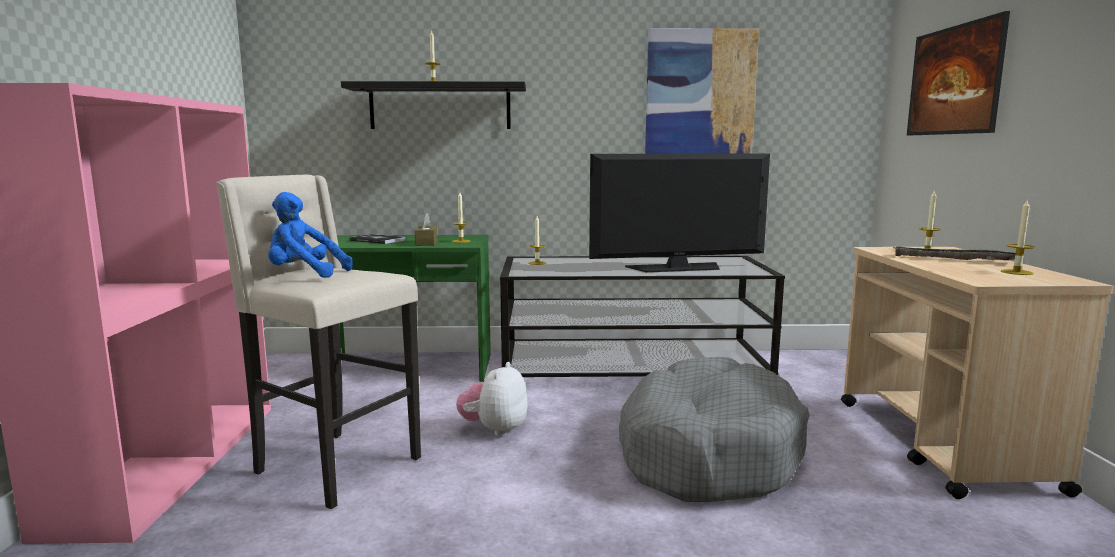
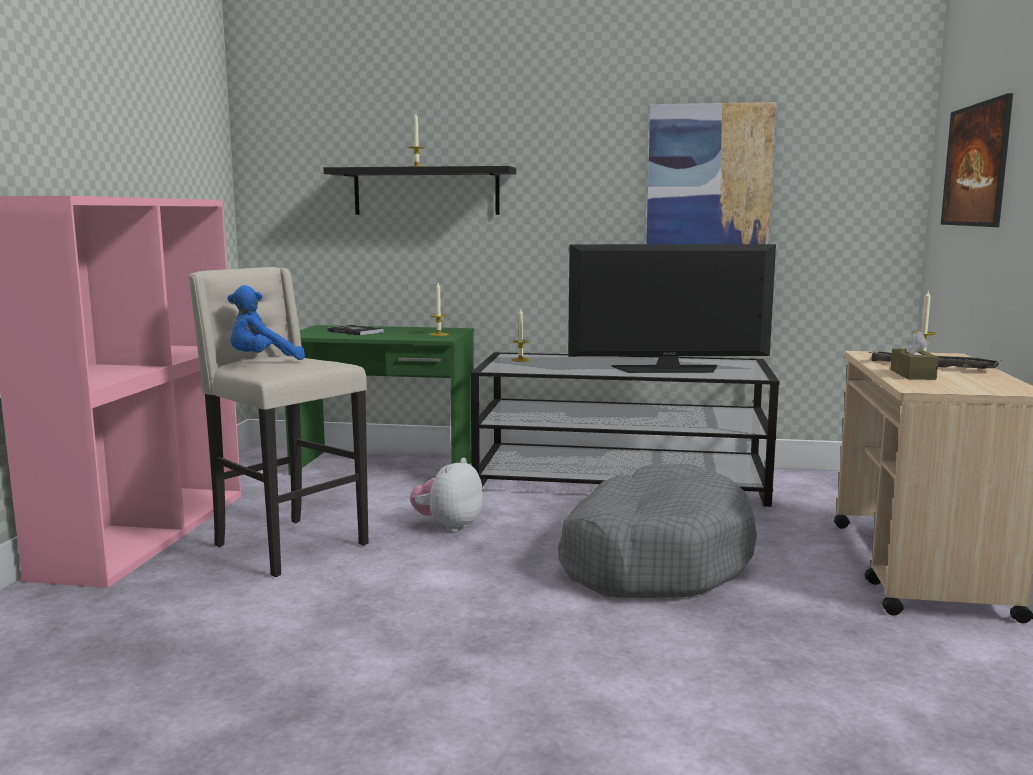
camera: 10 degrees right, 0 degrees up
(304, 274) = (263, 361): blue plush toy -> blue plush toy turned 45 degrees counterclockwise
(426, 243) = (402, 335): brown tissue box -> brown tissue box (912, 374)
(1016, 272) = (976, 381): candle -> none

